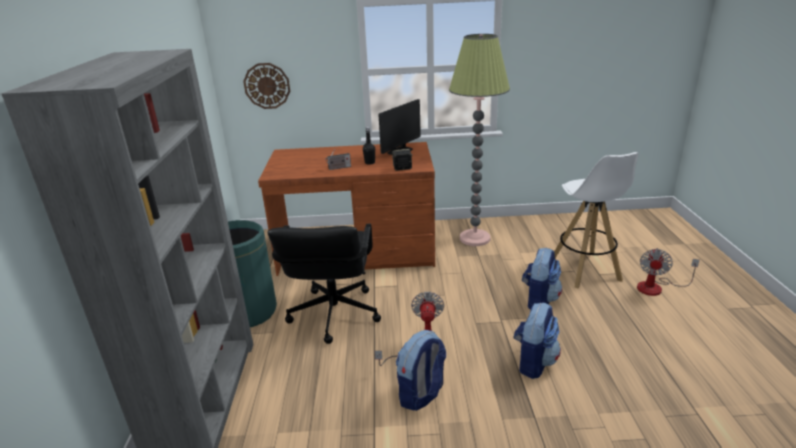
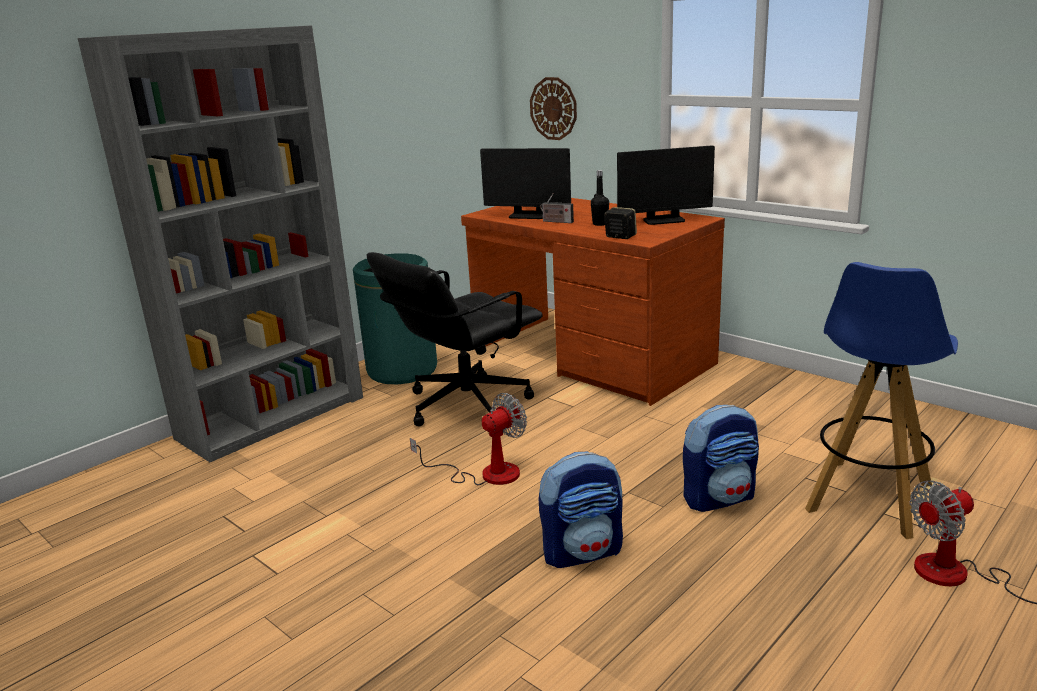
camera: 45 degrees right, 5 degrees down
(309, 168) = (528, 216): none -> monitor
(421, 394) = (417, 511): backpack -> none
(474, 238) = (763, 396): floor lamp -> none
(585, 270) = (868, 498): white stool -> blue stool

